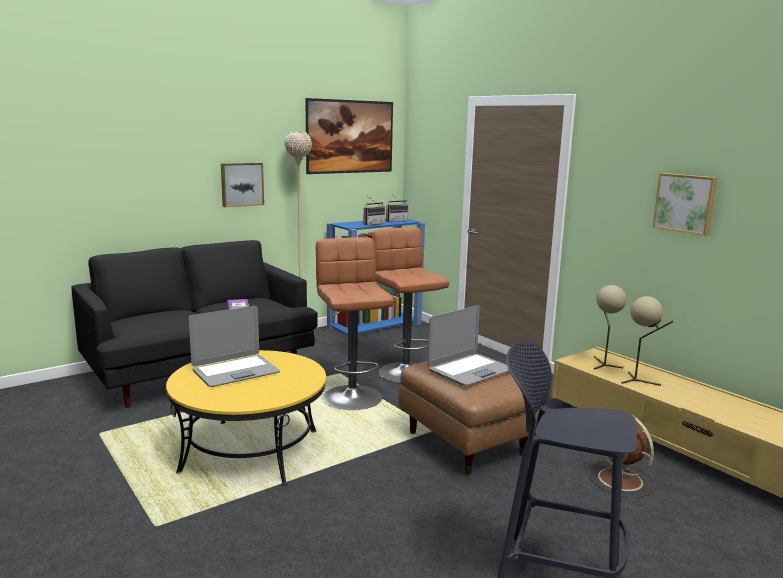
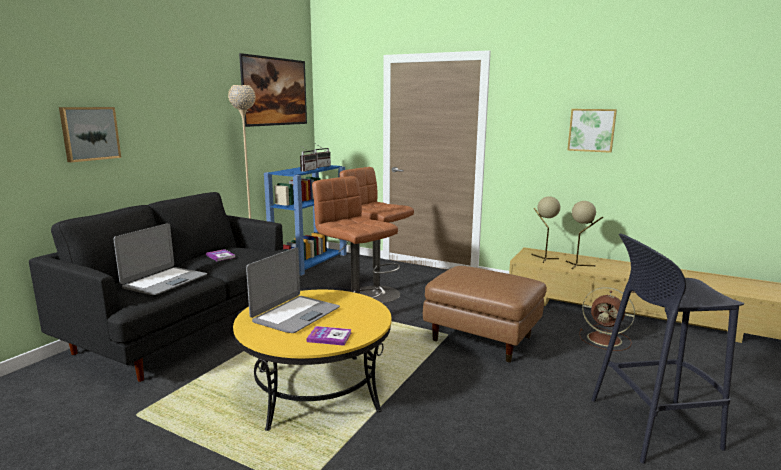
camera: 25 degrees left, 0 degrees up
(236, 397) = (329, 337): none -> book
(241, 184) = (191, 137): picture -> picture (89, 133)
(470, 370) = (484, 276): laptop -> laptop (164, 282)

